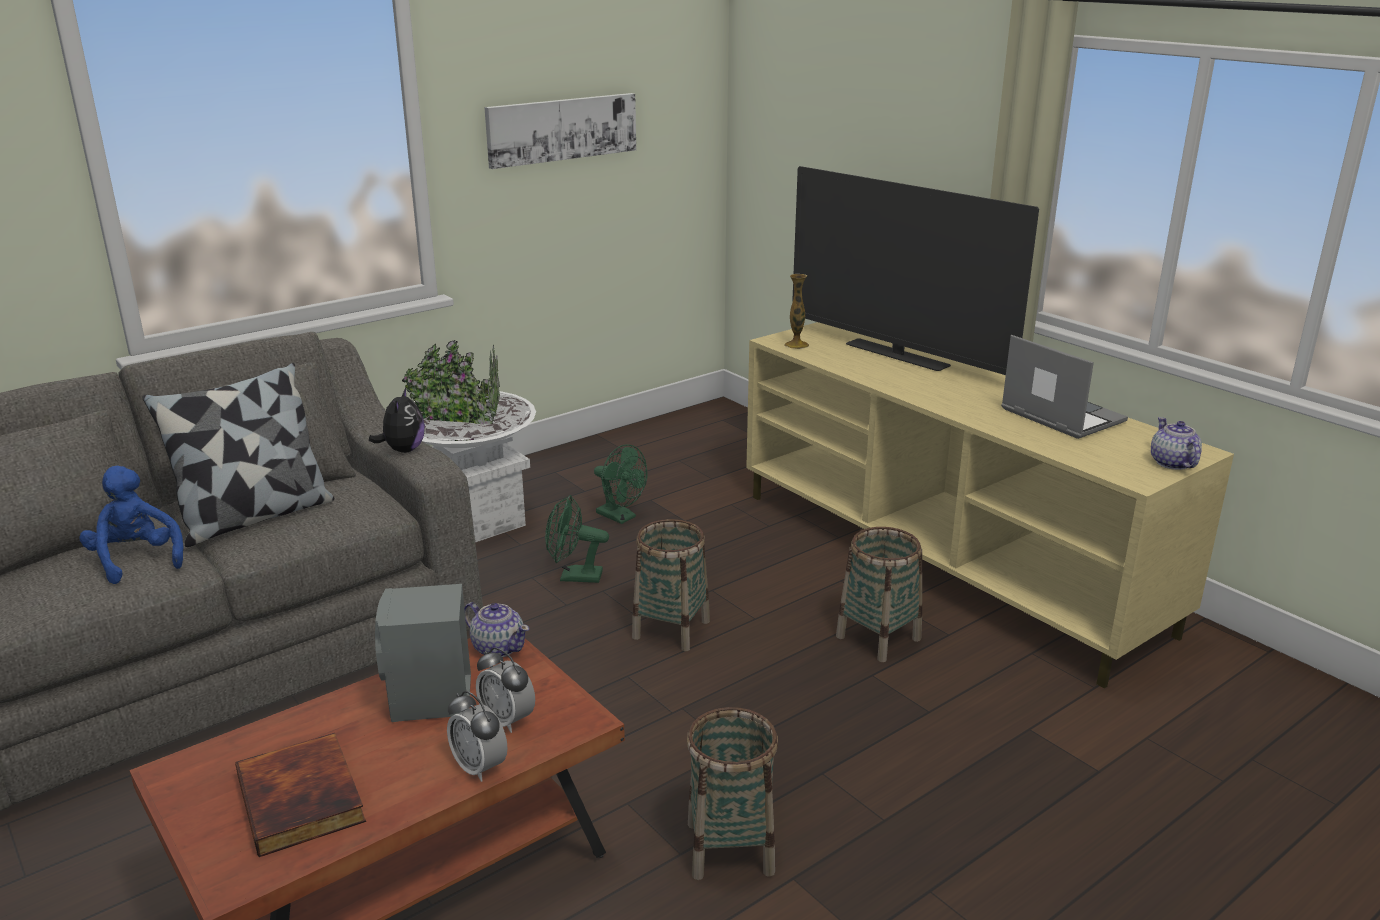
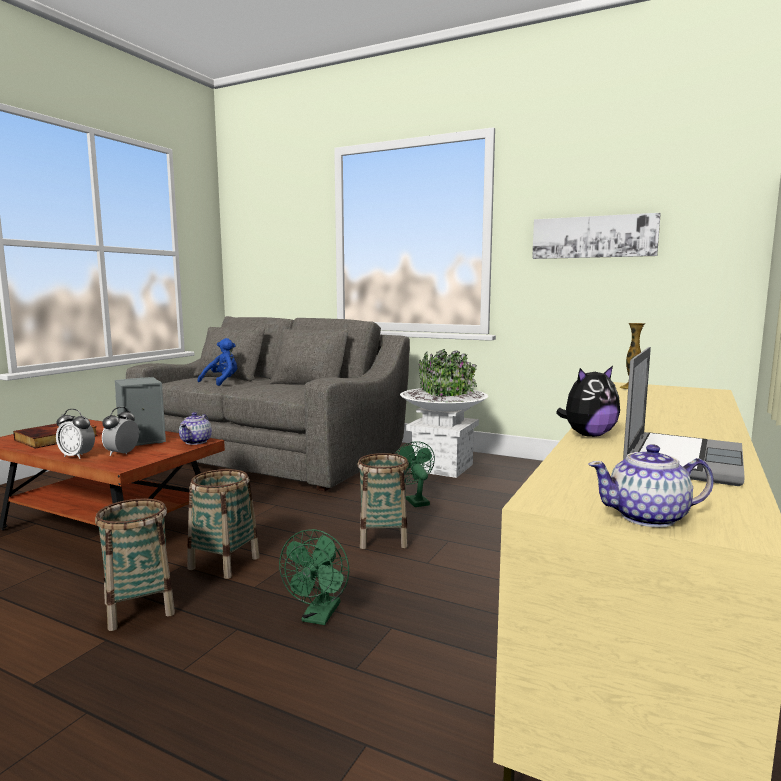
camera: 65 degrees right, 15 degrees down
(255, 516) = (274, 385): pillow -> none
(403, 450) = (343, 377): plush toy -> plush toy (588, 435)
(479, 767) = (77, 456): alarm clock -> alarm clock turned 90 degrees counterclockwise
(621, 517) = (503, 496): green fan -> green fan (319, 617)
(878, 638) = (453, 620): basket -> basket (224, 563)
(896, 355) = (688, 406): television -> none
(1172, 463) = (649, 517): teapot -> teapot turned 150 degrees counterclockwise

